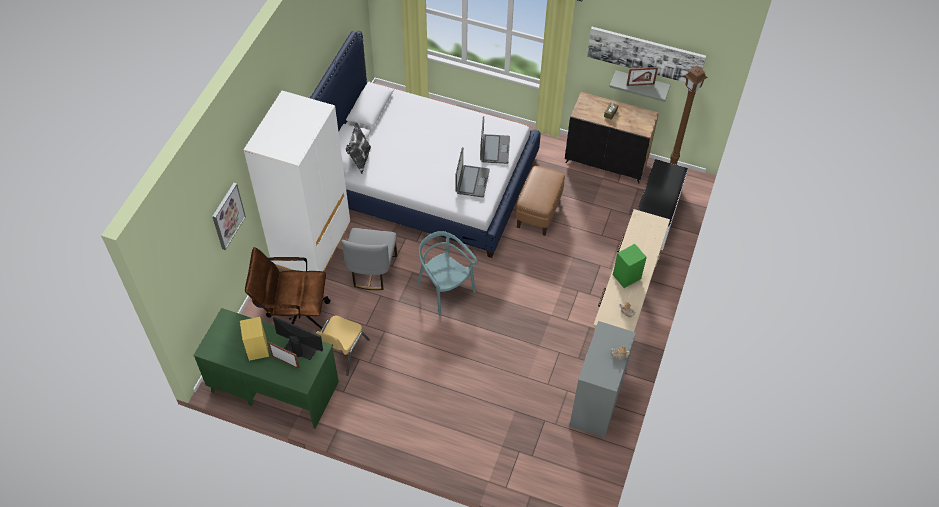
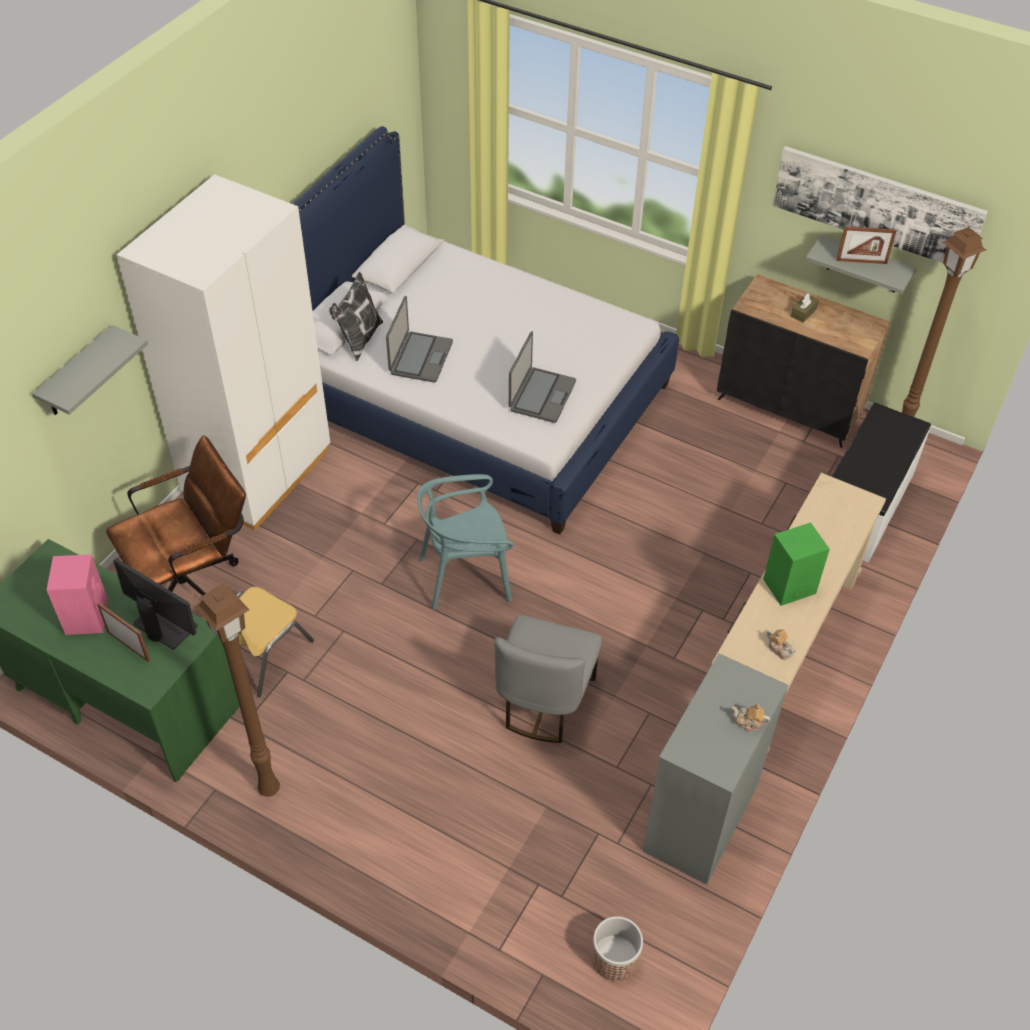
camera: 10 degrees right, 5 degrees down
(227, 216) = (77, 373): picture -> grey shelf
(257, 348) = (87, 616): yellow speaker -> pink speaker
(294, 316) = (195, 583): brown office chair -> brown office chair turned 135 degrees clockwise
(366, 423) = (269, 787): none -> brown floor lamp
(372, 270) = (348, 527): grey chair -> grey chair (544, 701)
(445, 290) = (465, 576): turquoise chair -> turquoise chair turned 75 degrees counterclockwise
(494, 149) = (592, 351): laptop -> laptop (420, 358)
(538, 213) = (656, 472): brown ottoman -> none
(564, 482) = (614, 958): none -> planter

